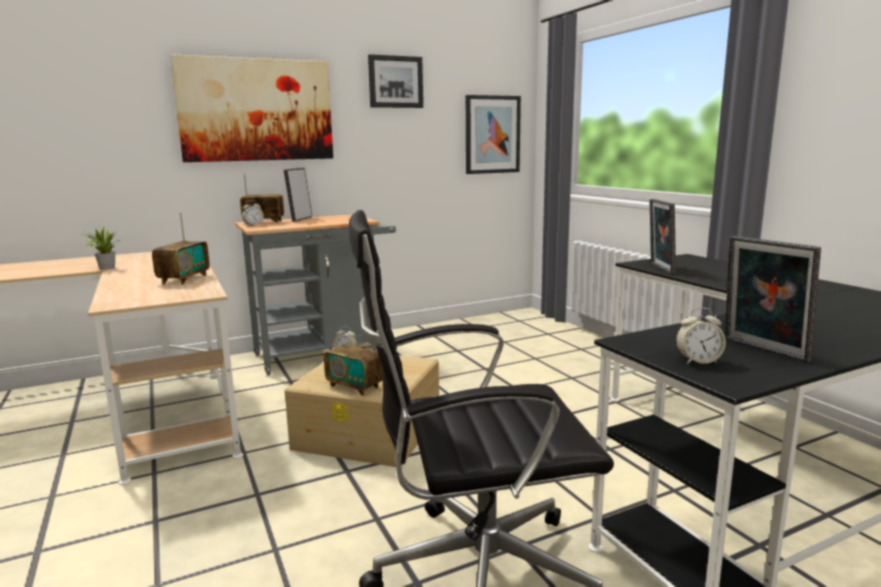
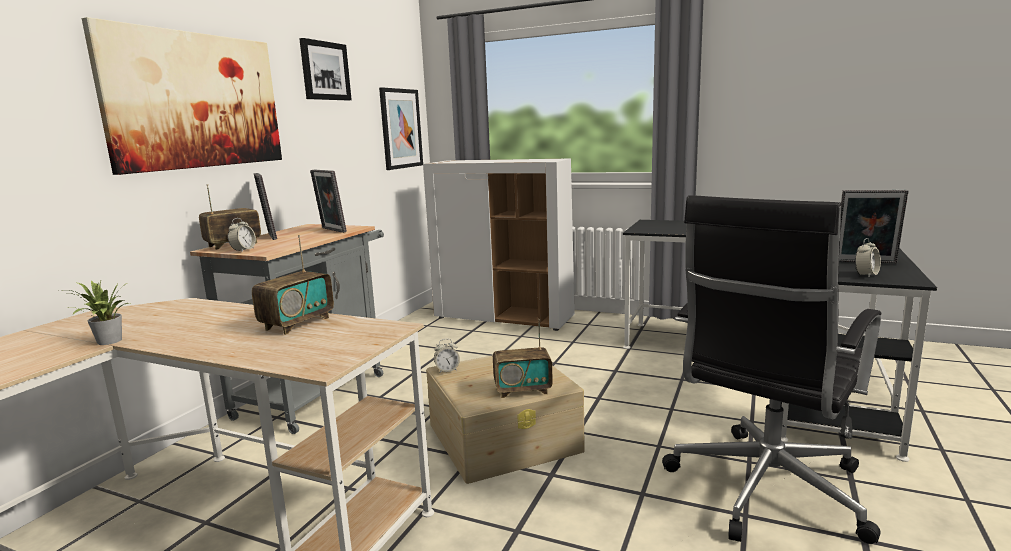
camera: 40 degrees left, 0 degrees up
(184, 279) = (297, 323): radio -> radio turned 60 degrees clockwise
(551, 338) = (504, 318): none -> white cabinet
(659, 268) = (661, 231): picture frame -> picture frame (331, 230)

